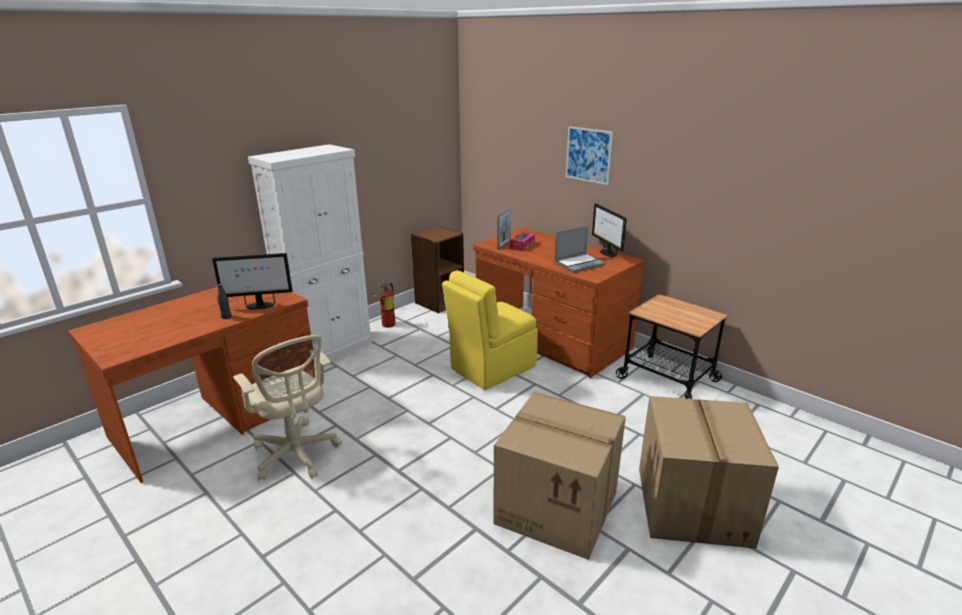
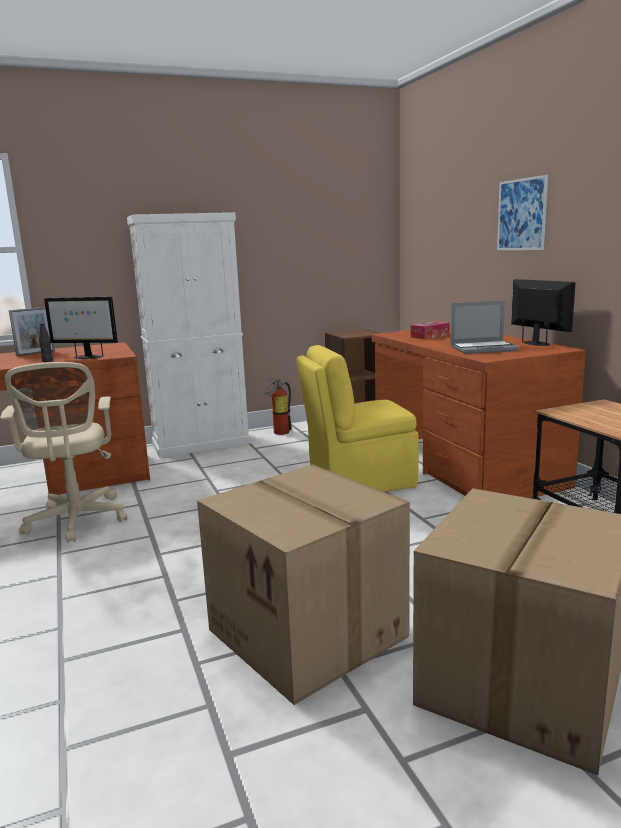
camera: 25 degrees right, 10 degrees down
(504, 245) = (408, 335): picture frame -> picture frame (36, 353)
(607, 253) = (537, 343): monitor -> monitor turned 150 degrees clockwise

